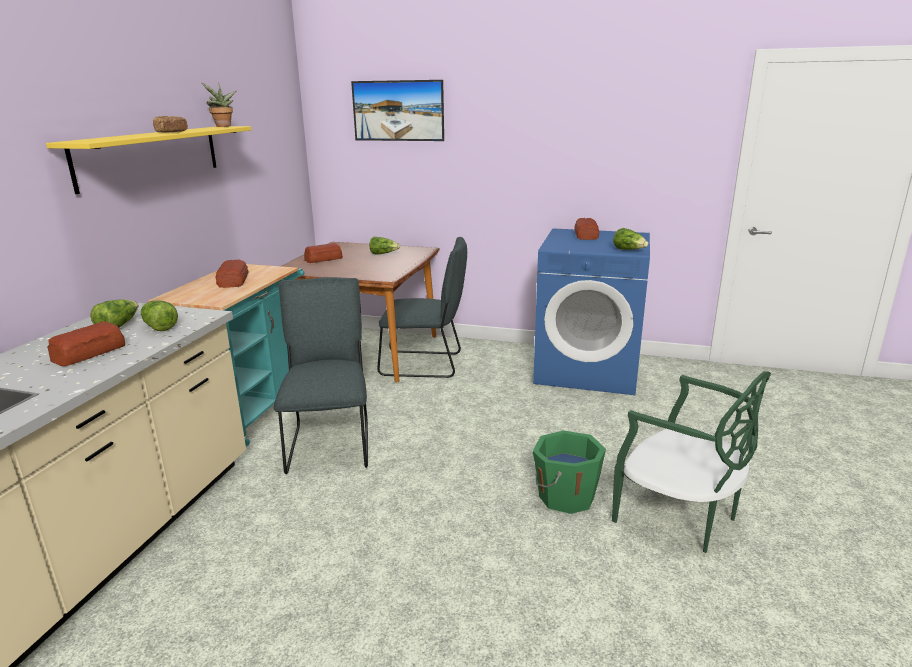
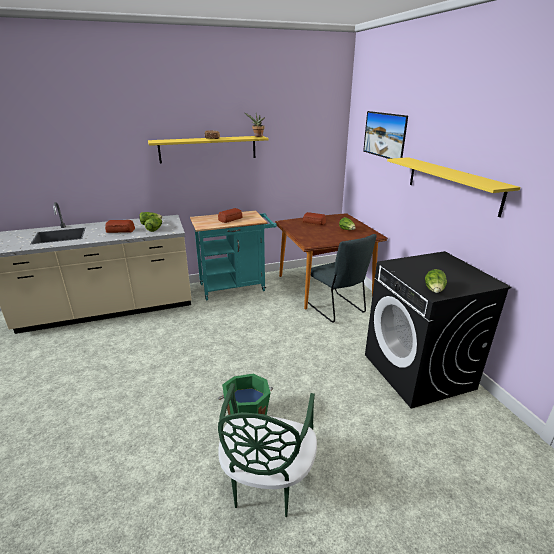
camera: 55 degrees right, 5 degrees up
(330, 443) = (228, 318): grey chair -> none
(540, 150) = (452, 184): none -> yellow shelf
(586, 235) = (446, 266): bread -> none
(588, 370) = (418, 372): blue washing machine -> black washing machine

